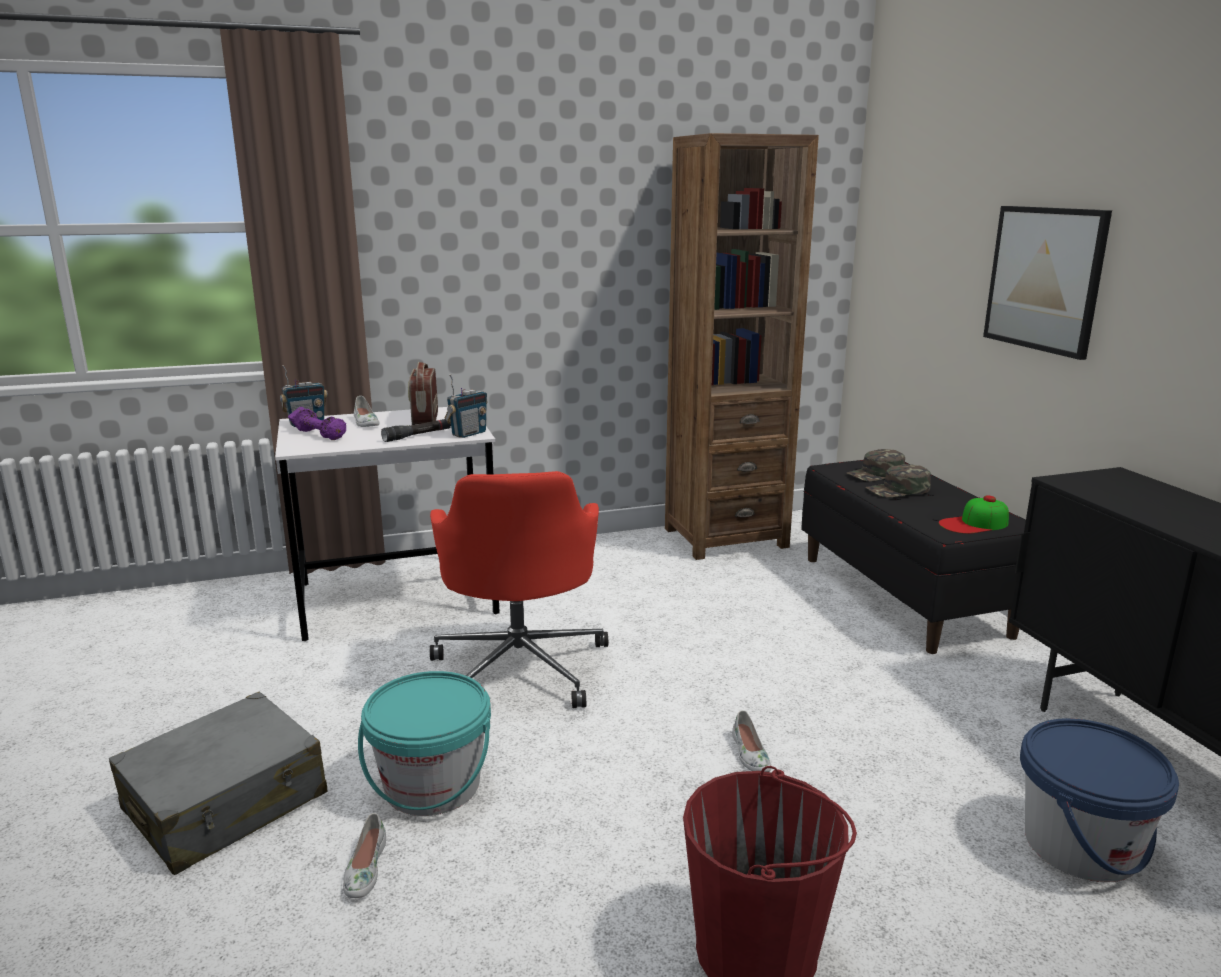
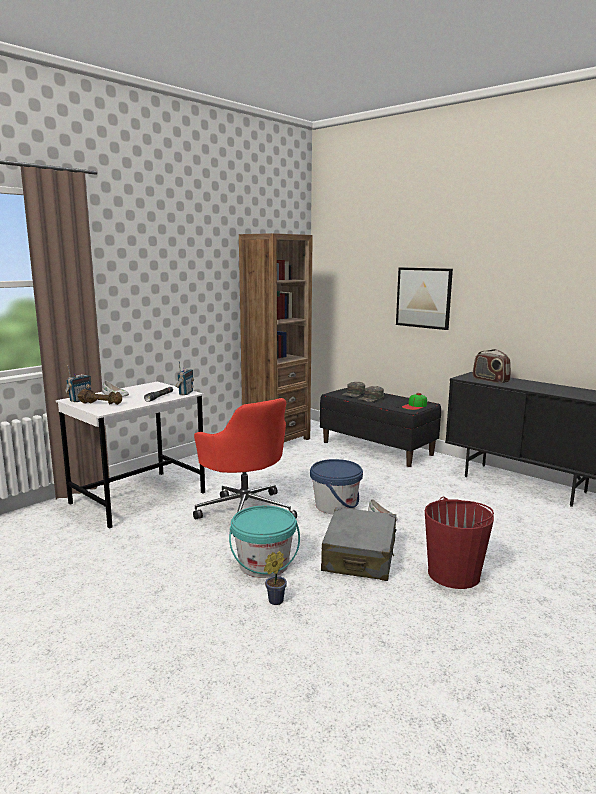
camera: 30 degrees left, 5 degrees down
(226, 803) = (168, 601): grey suitcase -> grey suitcase (359, 556)
(319, 435) = (101, 404): purple dumbbell -> brown dumbbell
(365, 868) = (274, 601): white shoe -> potted plant
(425, 419) = (146, 390): radio -> radio (490, 380)
(1080, 845) = (516, 513): blue bucket -> blue bucket (335, 506)

